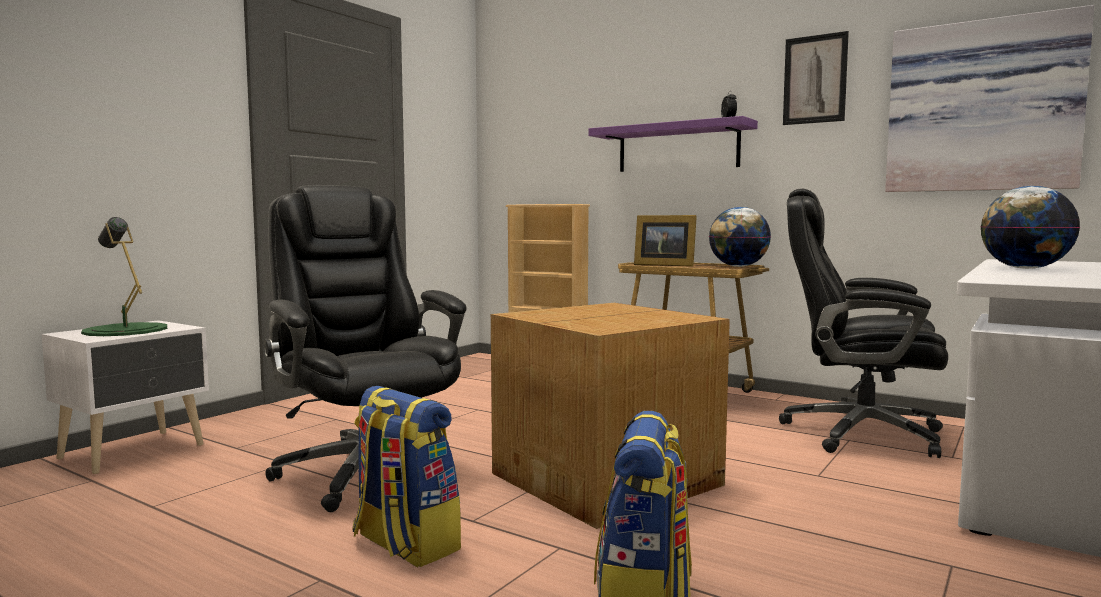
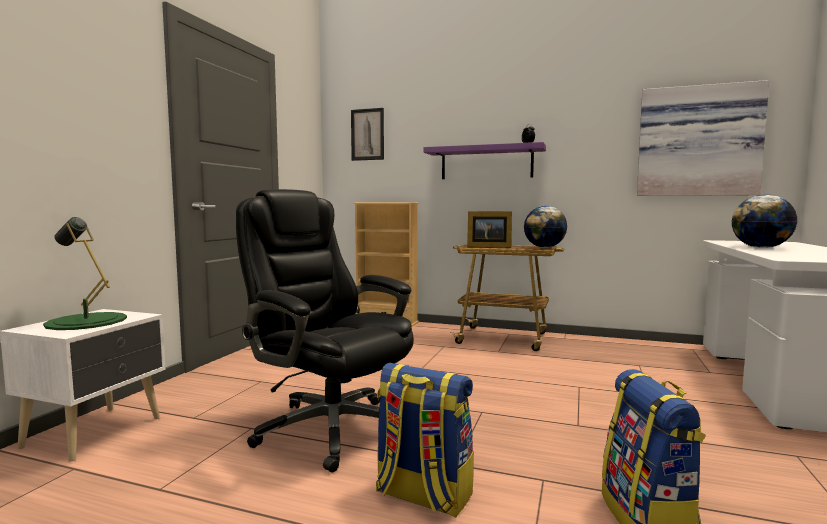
camera: 15 degrees left, 0 degrees up
(609, 479) = (520, 413): cardboard box -> none
(815, 79) = (586, 119): picture -> picture (367, 134)
(858, 433) = (639, 359): black office chair -> none

